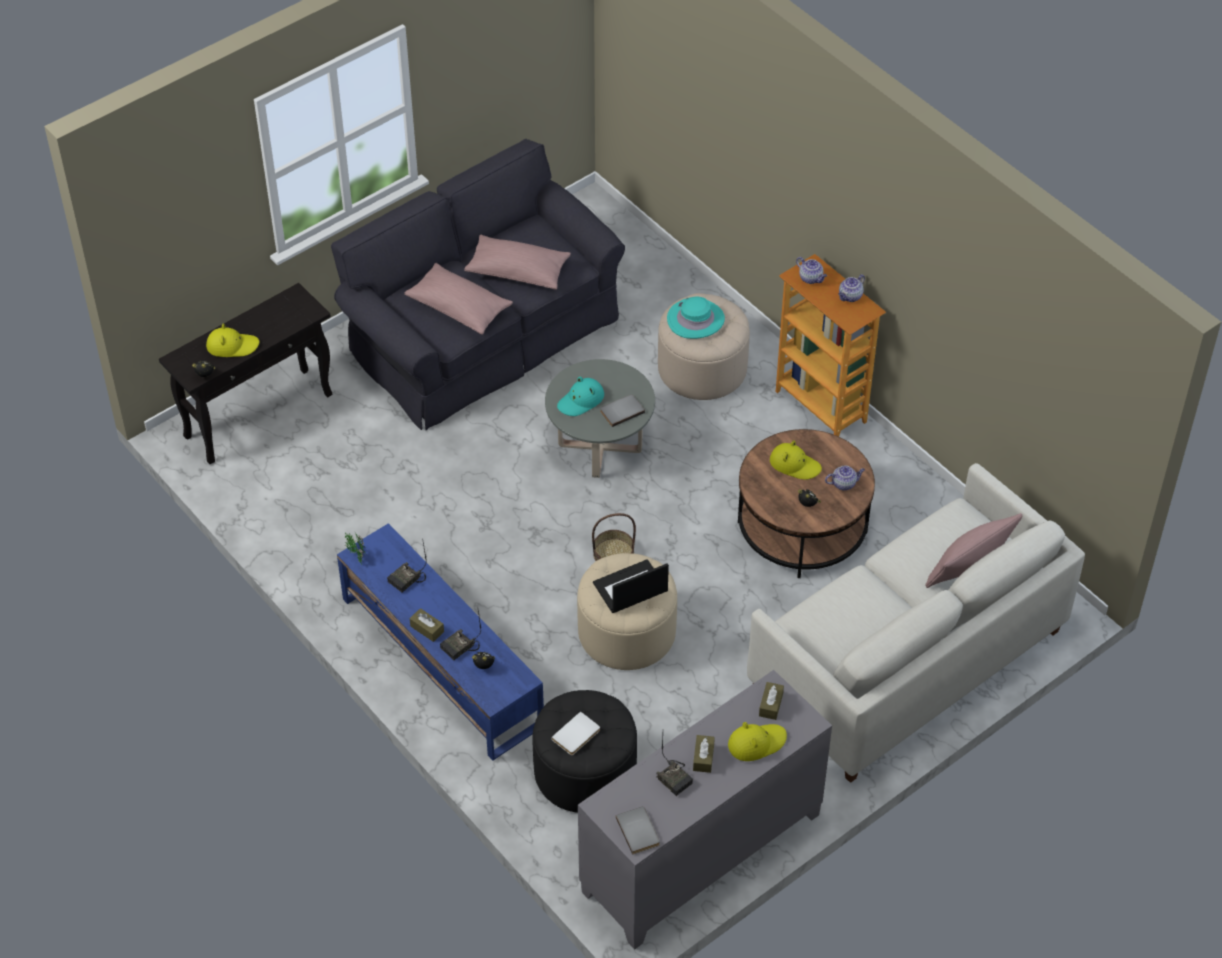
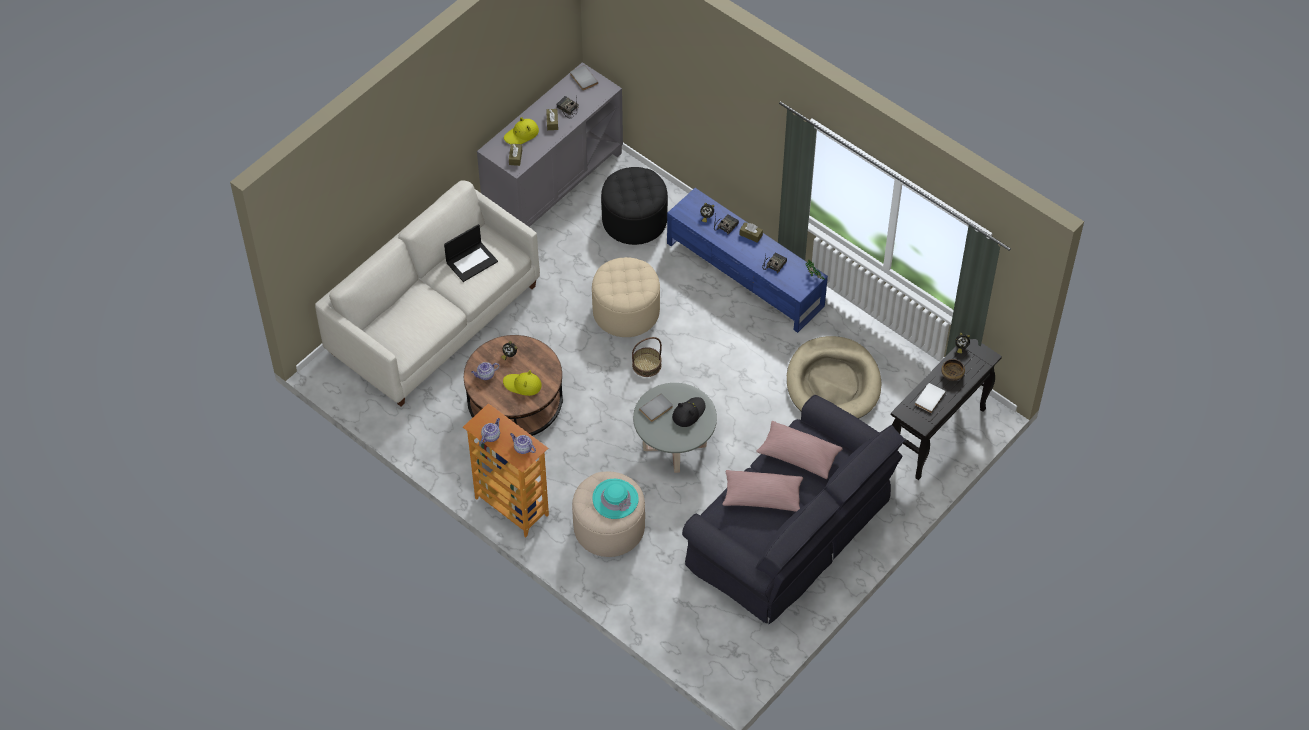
camera: 170 degrees right, 5 degrees up
(232, 346) = (952, 374): yellow hat -> bowl
(368, 495) = (833, 383): none -> beige dog bed
(577, 735) = (637, 183): white book -> white book (929, 398)
(581, 401) = (688, 413): turquoise hat -> black hat
(630, 588) = (623, 280): laptop -> laptop (472, 261)
(969, 566) = (393, 314): pink pillow -> none

